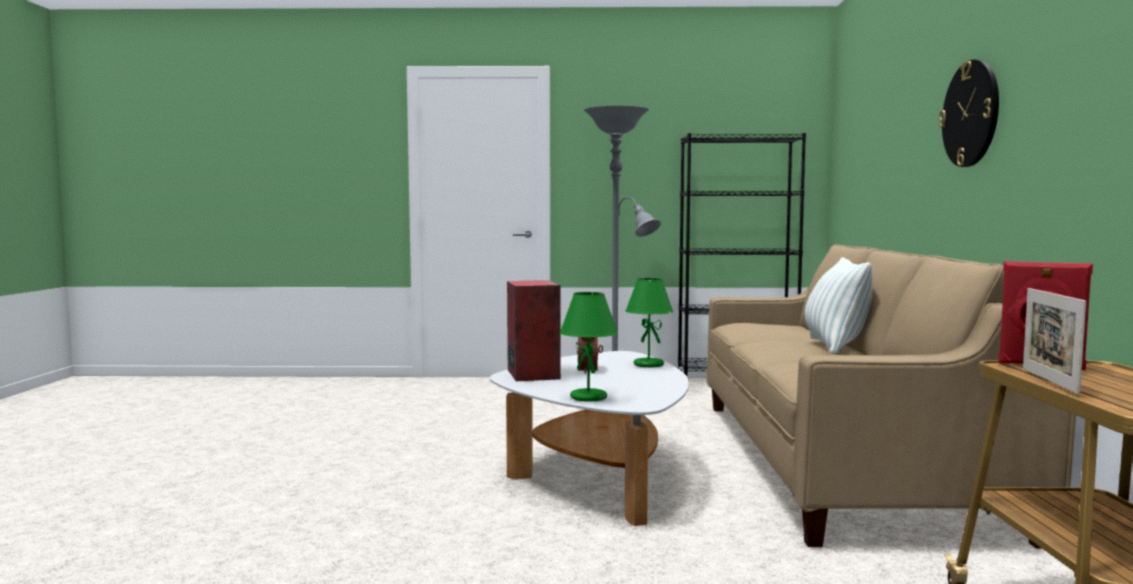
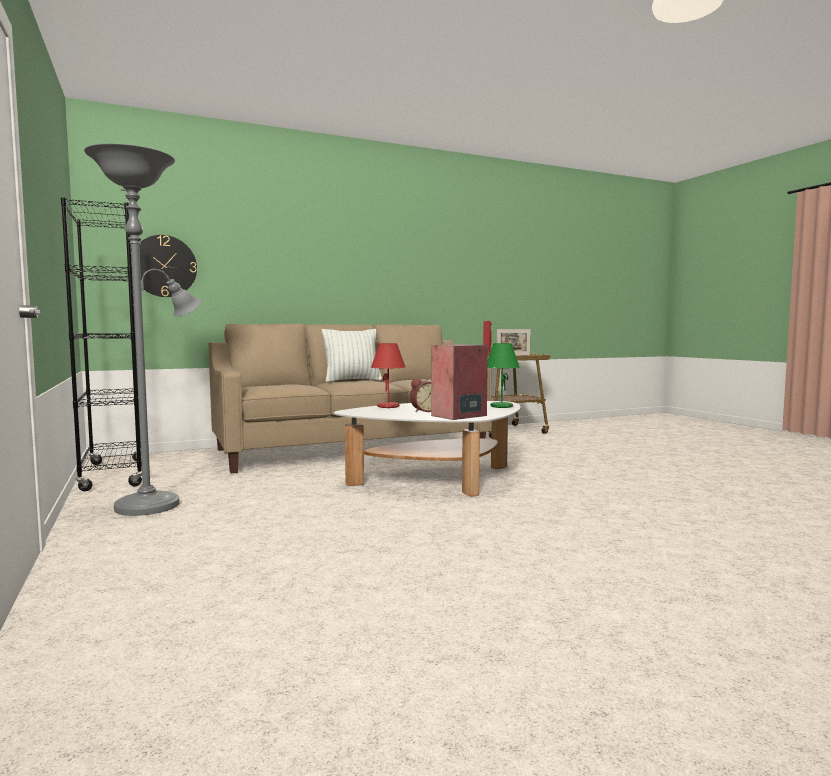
camera: 115 degrees left, 0 degrees up
(648, 364) = (388, 406): green table lamp -> red table lamp
(971, 114) = (339, 252): wall clock -> wall clock (164, 266)

